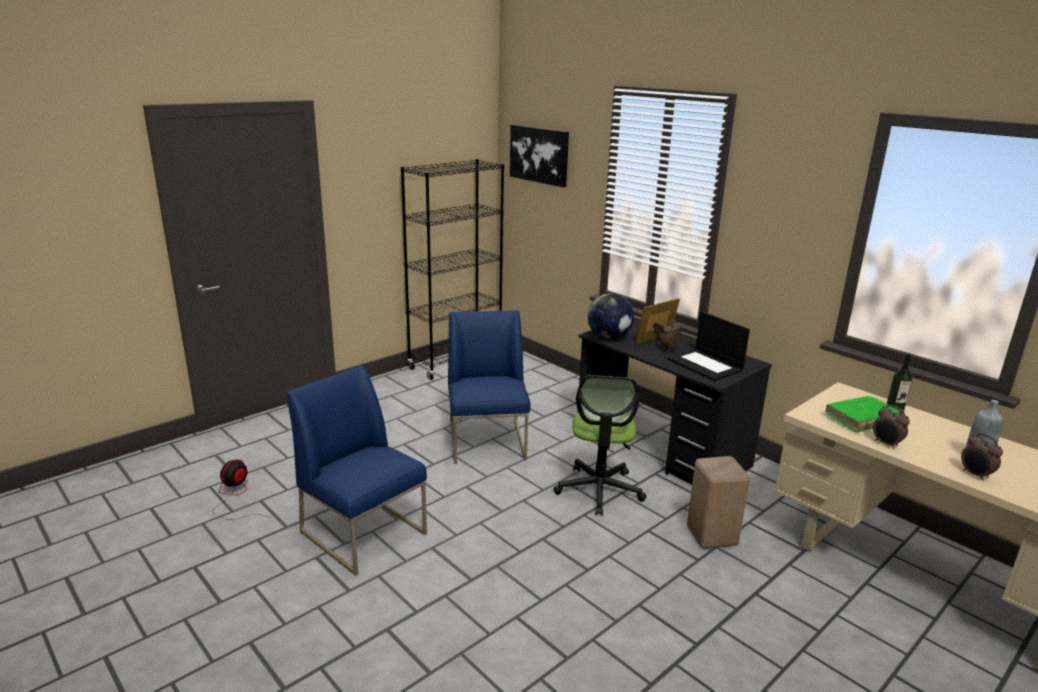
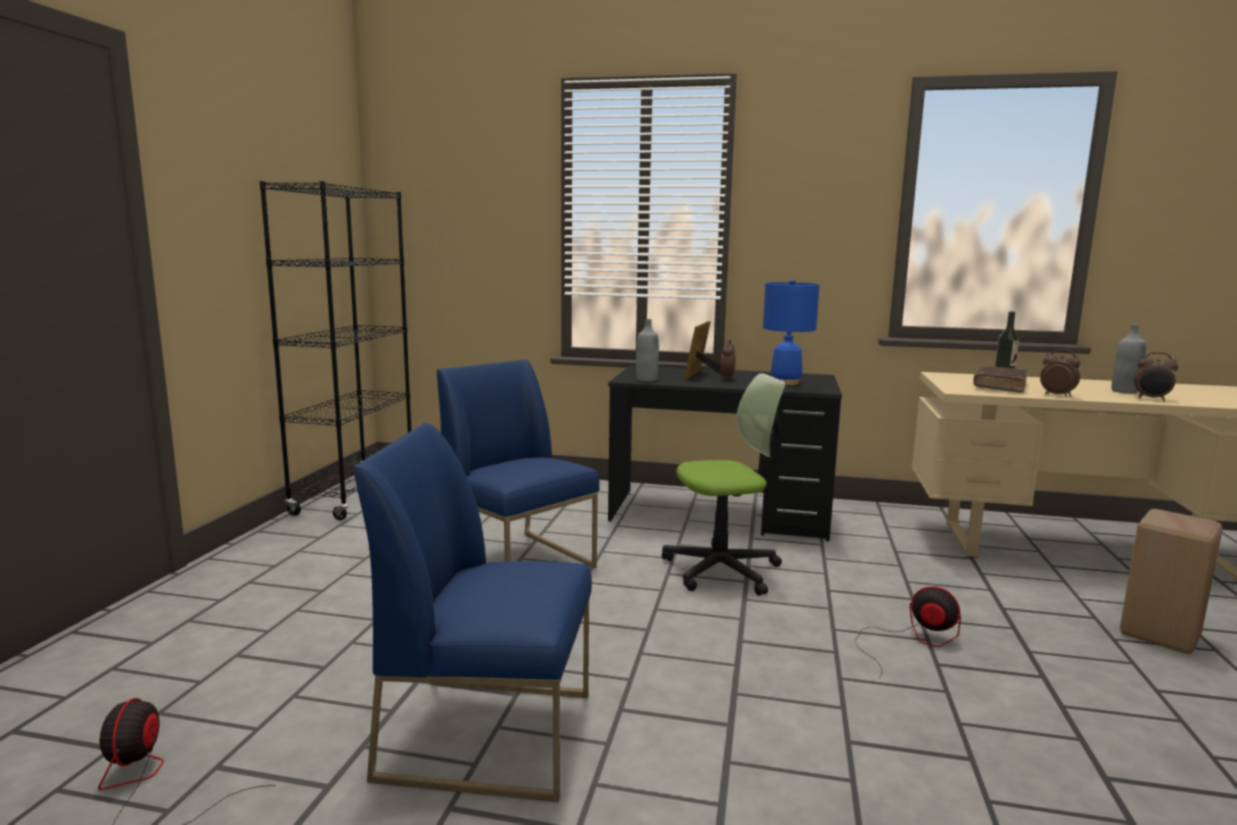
camera: 35 degrees left, 10 degrees down
(539, 155) = (442, 183): picture -> none
(599, 490) = (722, 570): office chair -> office chair turned 75 degrees counterclockwise
(609, 337) = (646, 379): globe -> grey bottle
(646, 584) = (911, 641): none -> fan
(706, 365) = (786, 383): laptop -> blue table lamp
(710, 535) = (885, 573): beige stool -> beige stool (1157, 635)
(860, 419) = (999, 386): green book -> brown book
(886, 444) = (1057, 395): alarm clock -> alarm clock turned 150 degrees counterclockwise

